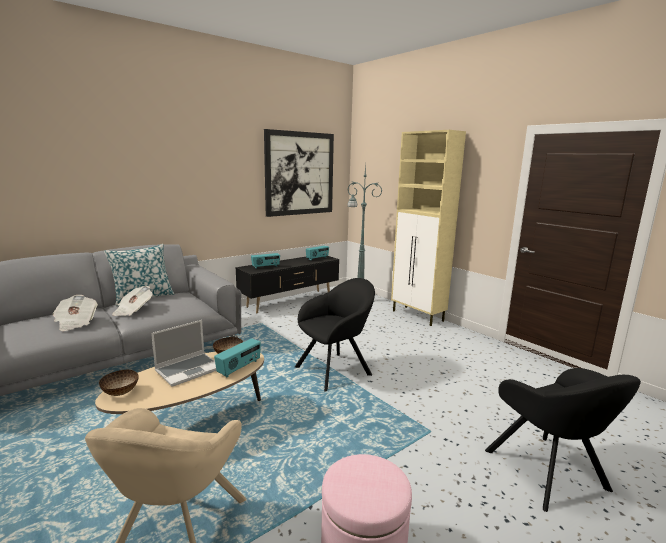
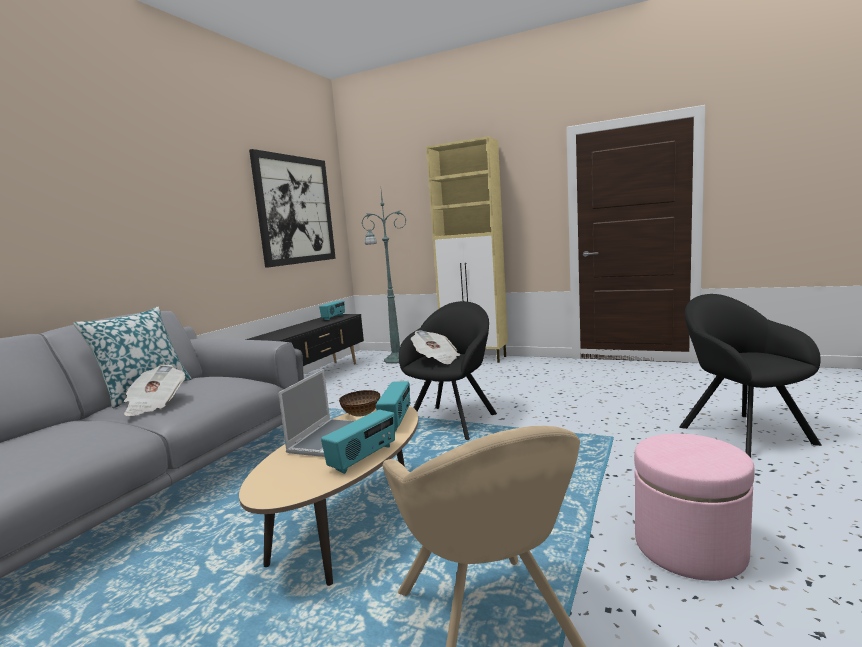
camera: 25 degrees left, 5 degrees down
(76, 323) = (74, 436): newspaper -> newspaper (436, 359)
(120, 393) = (271, 486): bowl -> none
(266, 267) = (281, 333): radio -> radio (363, 458)
(549, 474) = (740, 433): black armchair -> black armchair turned 150 degrees counterclockwise

